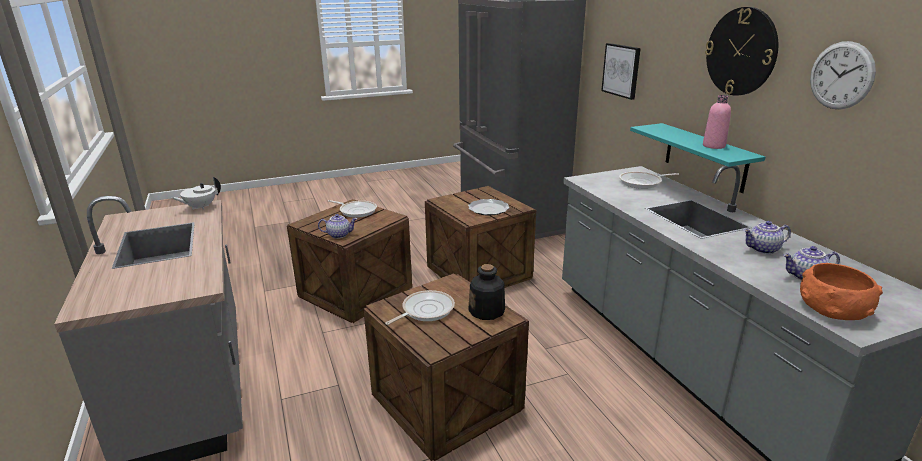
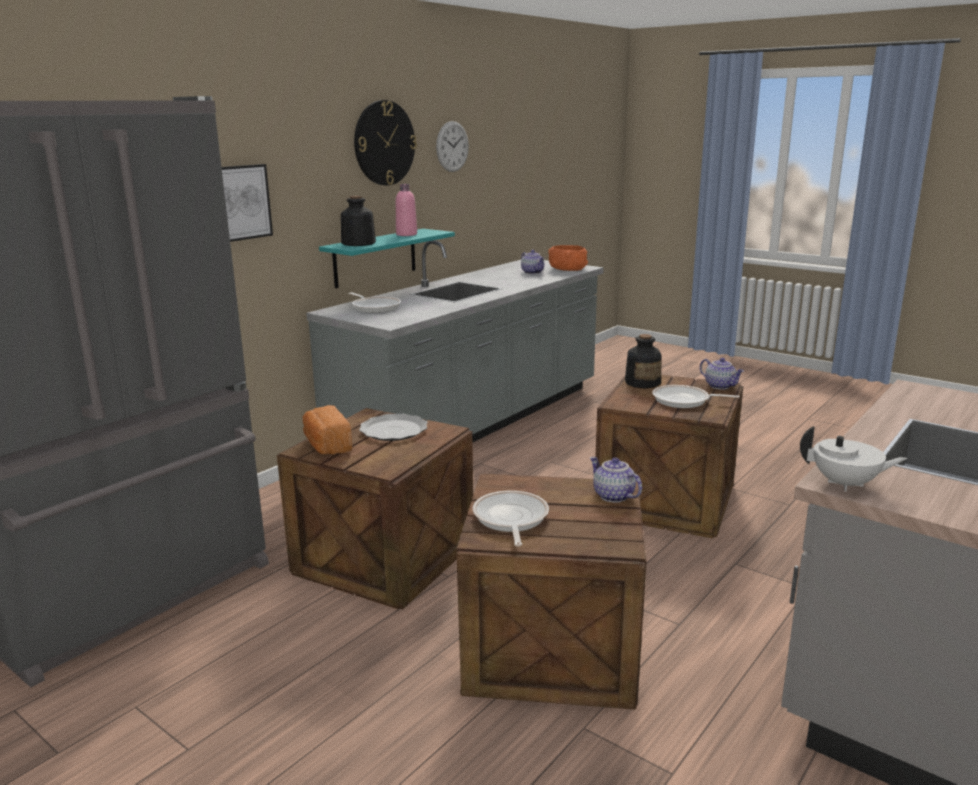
camera: 120 degrees left, 5 degrees down
(485, 194) = (326, 445): none -> bread
(666, 130) = (358, 243): none -> bottle
(763, 250) = (501, 278): teapot -> teapot (720, 386)

